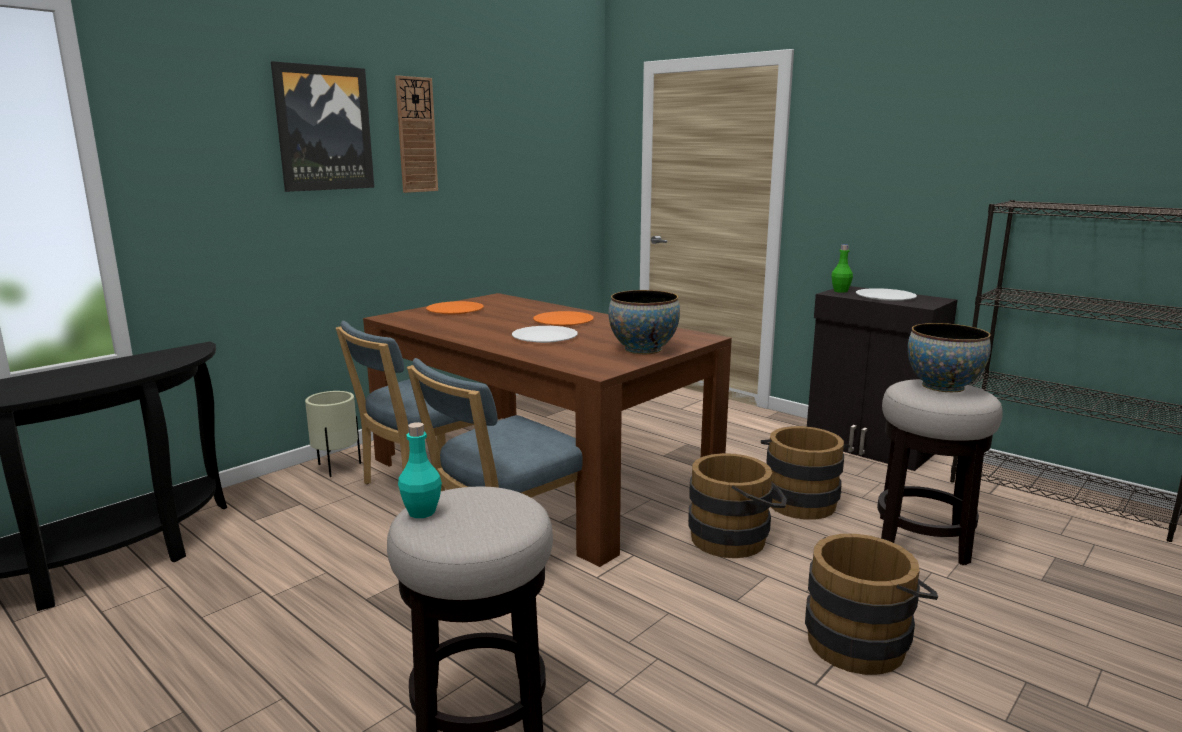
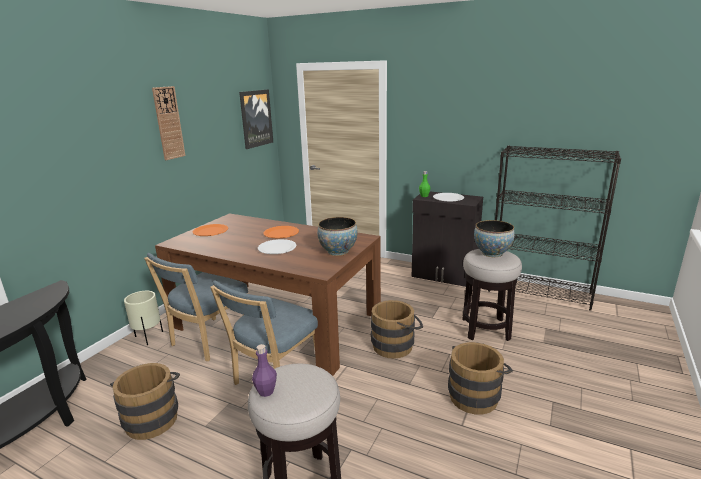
camera: 15 degrees left, 5 degrees up
(324, 128) = (112, 128): picture -> picture (256, 118)
(421, 512) = (266, 391): turquoise bottle -> purple bottle
(799, 500) = (420, 315): brown bucket -> brown bucket (153, 417)

